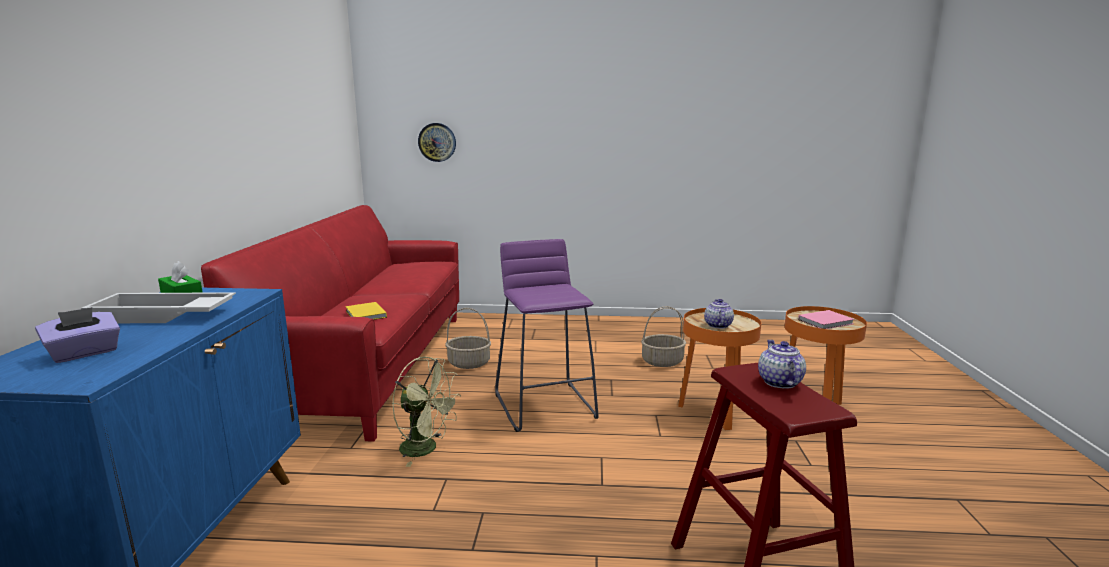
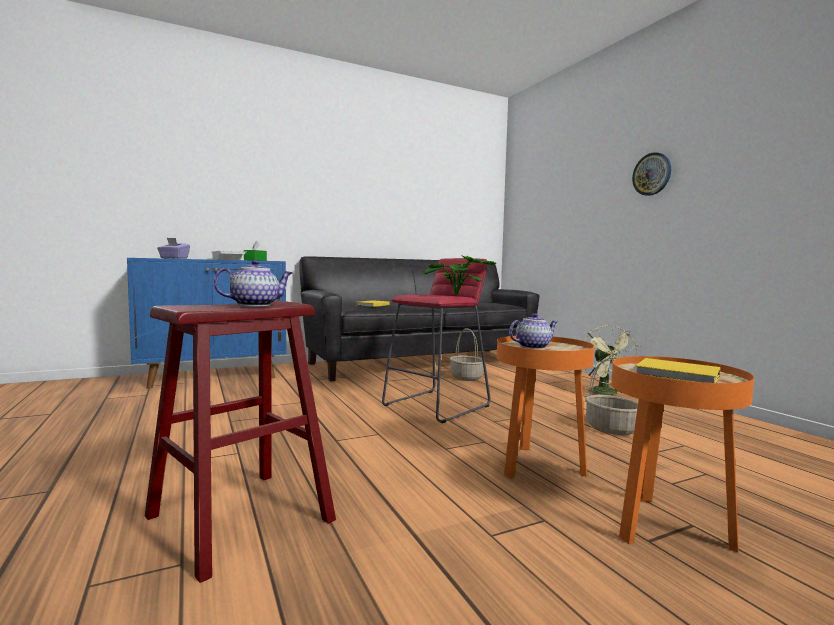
camera: 60 degrees right, 10 degrees down
(373, 366) = (421, 363): red sofa -> black sofa
(426, 449) = (333, 391): green fan -> green fan (607, 394)
(437, 142) = (543, 211): wall clock -> wall clock (652, 174)
(545, 405) = (437, 405): purple stool -> red stool
(557, 285) = (458, 296): none -> potted plant
(827, 322) = (679, 375): pink book -> yellow book

